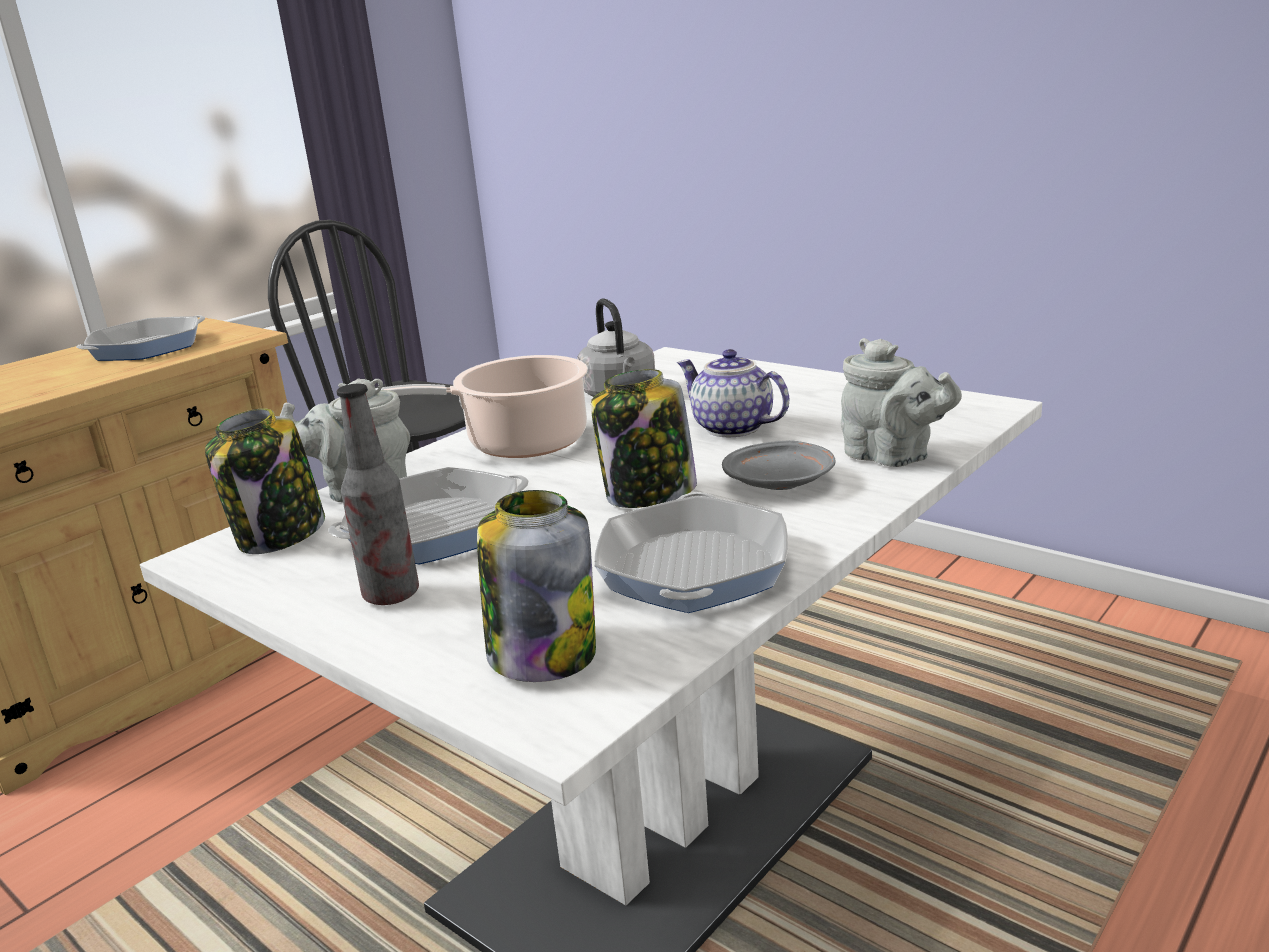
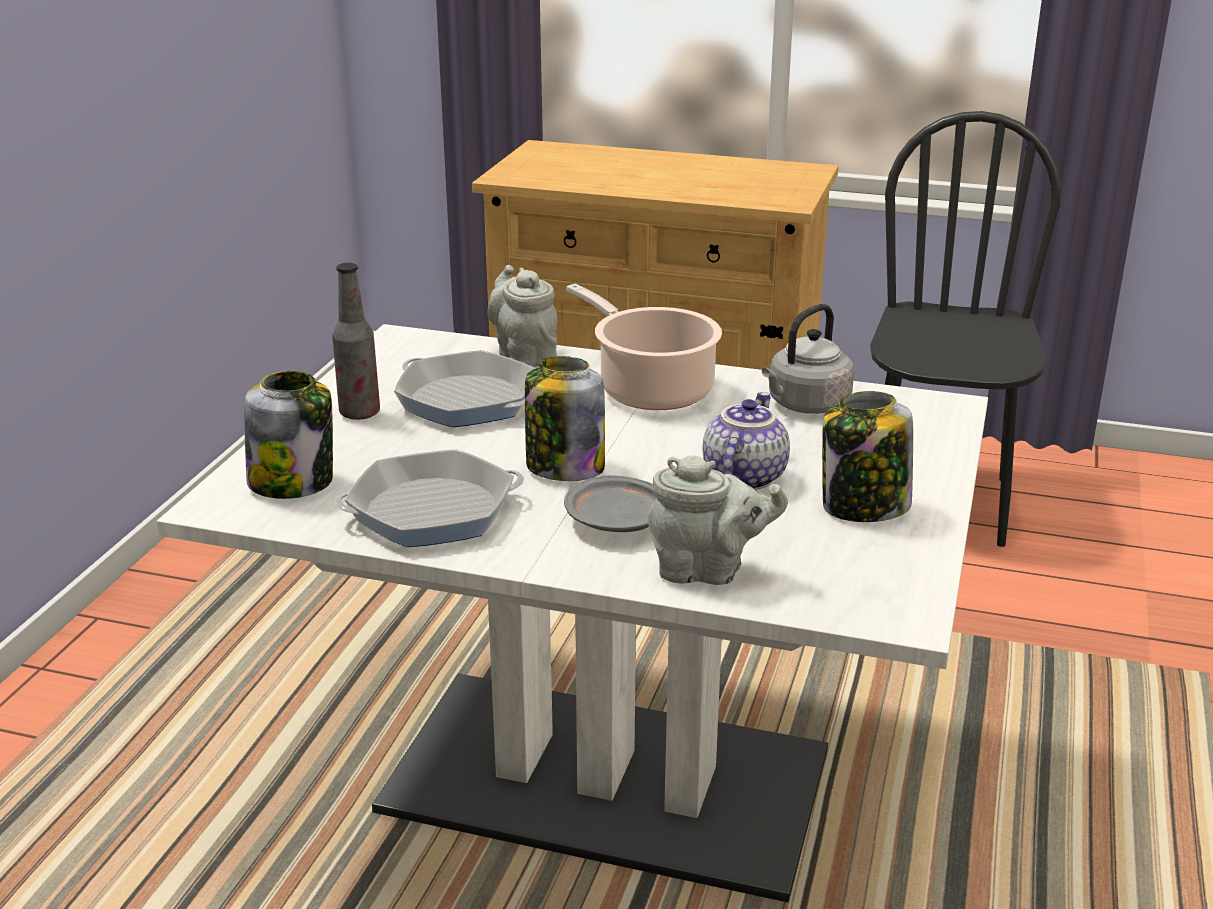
camera: 65 degrees right, 5 degrees up
(147, 348) = (731, 180): frying pan -> none
(280, 535) = (437, 351): jar -> jar (863, 507)
(892, 457) = (707, 571): grey teapot -> grey teapot turned 105 degrees counterclockwise

